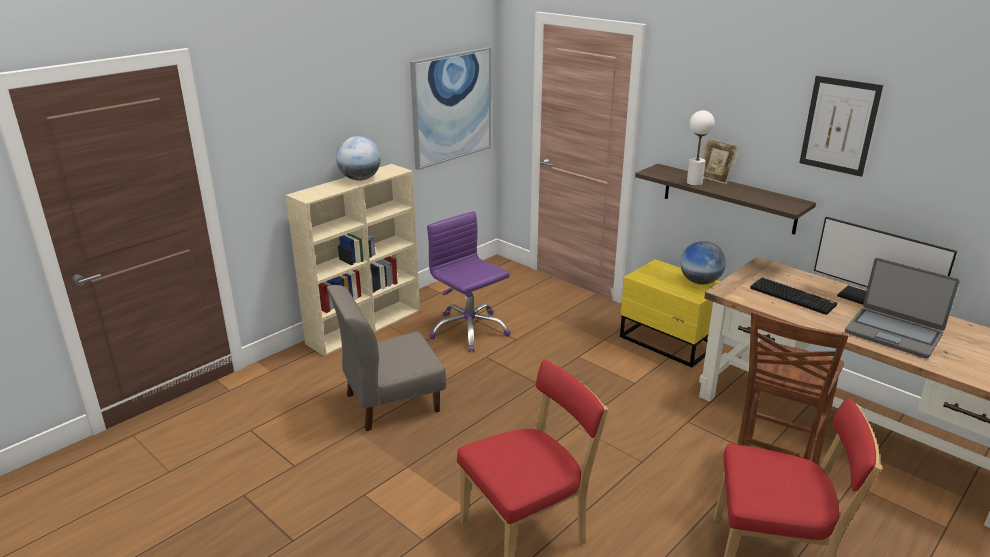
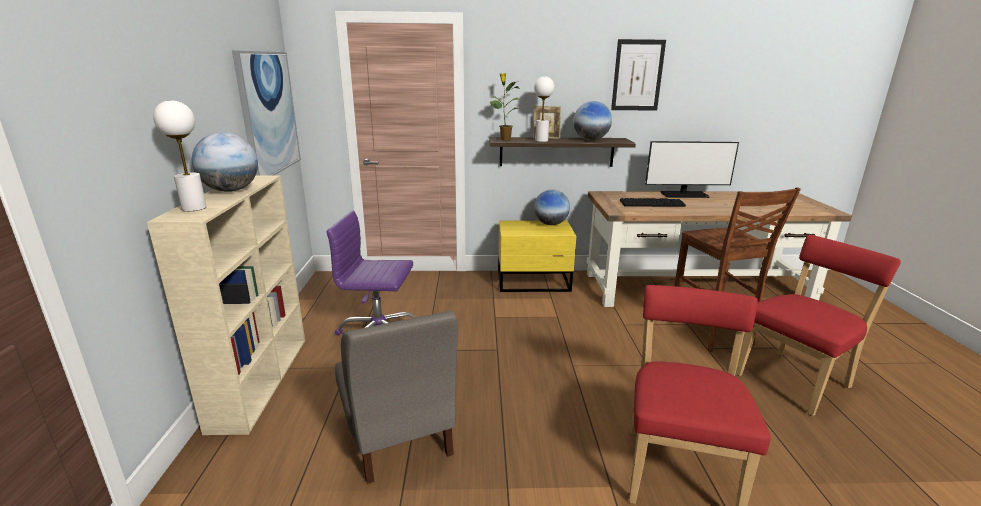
camera: 45 degrees left, 5 degrees down
(319, 190) = (194, 208): none -> white table lamp
(391, 402) = (398, 436): grey chair -> grey chair turned 45 degrees counterclockwise
(661, 171) = (504, 139): none -> potted plant
(756, 195) = (590, 140): none -> globe
(893, 333) = (727, 205): laptop -> none

